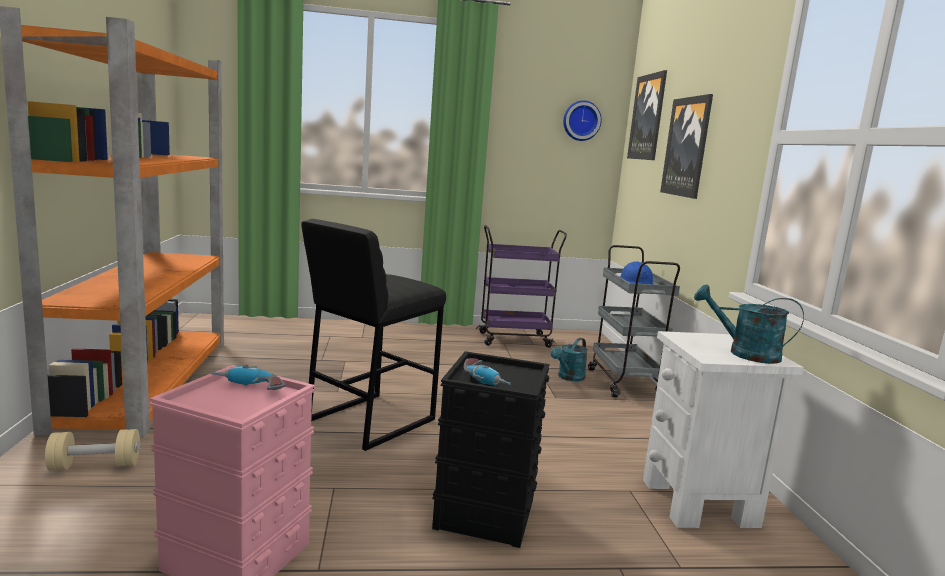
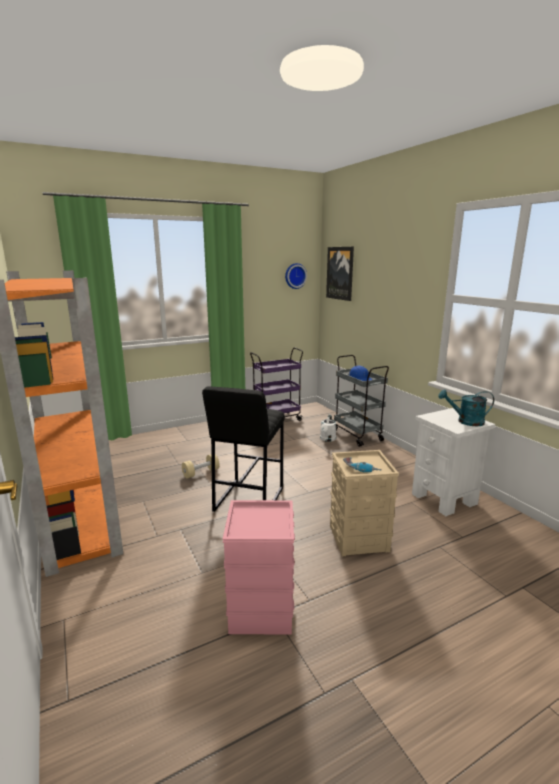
camera: 20 degrees left, 5 degrees up
(95, 465) = (114, 583): beige dumbbell -> beige dumbbell (201, 473)
(248, 388) = (257, 513): power drill -> none
(486, 513) = (359, 538): black storage box -> beige storage box
(568, 377) = (327, 439): turquoise watering can -> white watering can
(687, 147) = (378, 295): picture -> none

